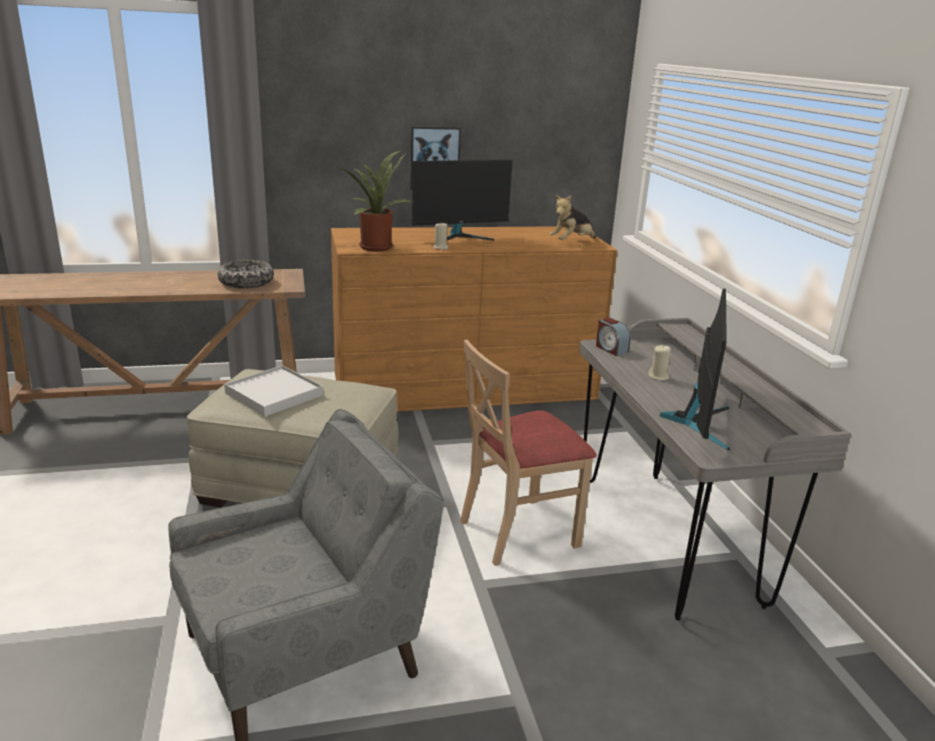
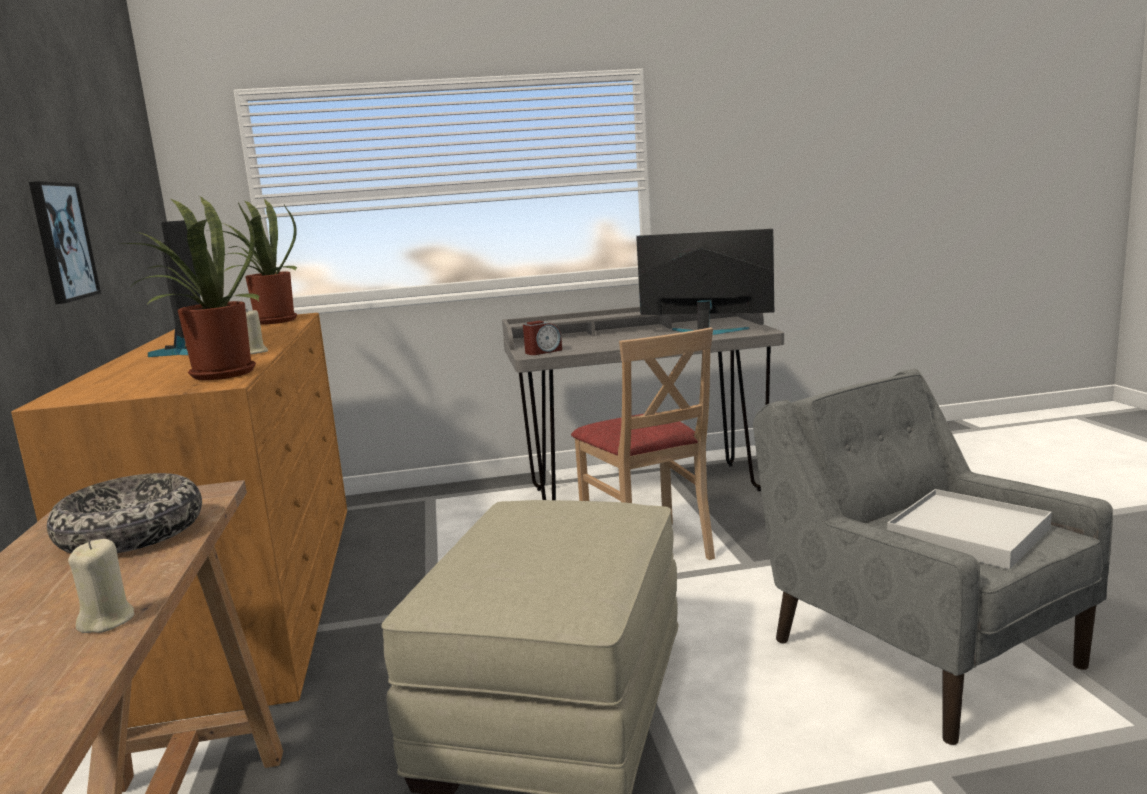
camera: 85 degrees left, 10 degrees down
(274, 394) = (546, 558): white tray -> white tray (969, 534)
(571, 242) = (269, 322): plush toy -> potted plant
(658, 376) = (612, 341): beige candle -> beige candle (107, 621)

